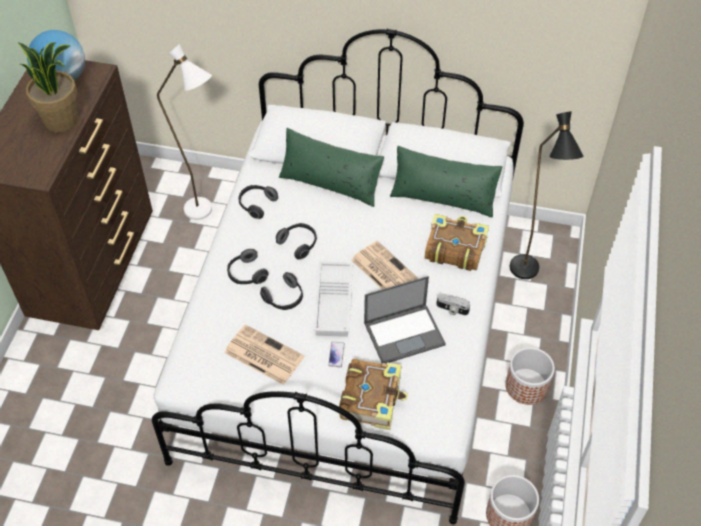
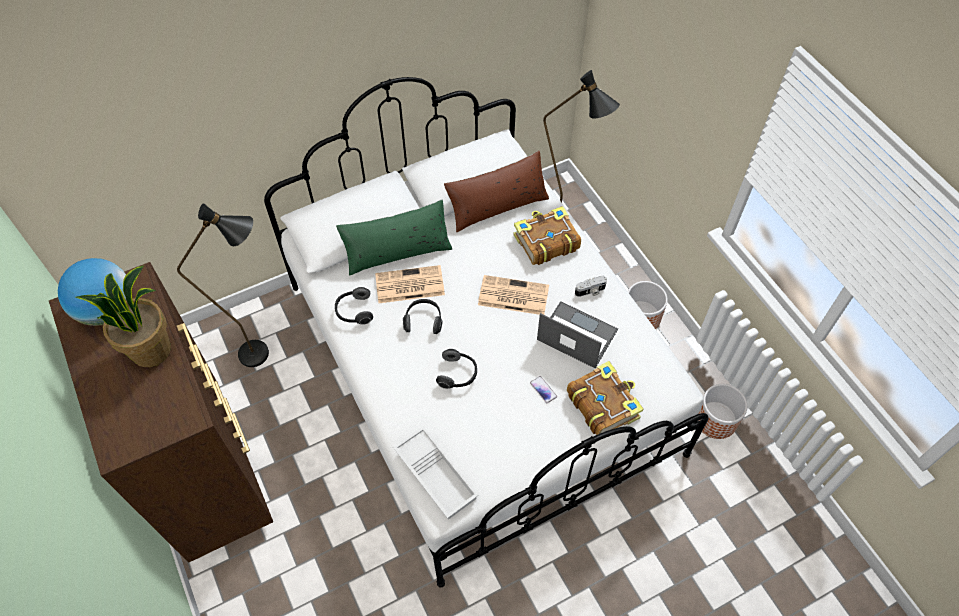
camera: 40 degrees left, 5 degrees up
(206, 214) = (265, 353): white floor lamp -> black floor lamp
(246, 274) = (406, 376): headphones -> none
(262, 355) = (487, 433): newspaper -> newspaper (408, 285)
(335, 303) = (500, 349): white tray -> white tray (437, 475)
(405, 333) = (576, 335): laptop -> laptop turned 90 degrees counterclockwise
(443, 197) = (497, 206): green pillow -> brown pillow

